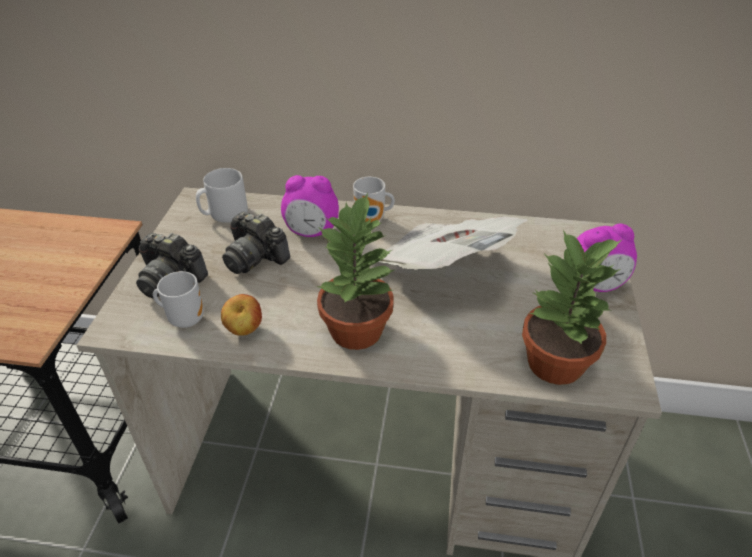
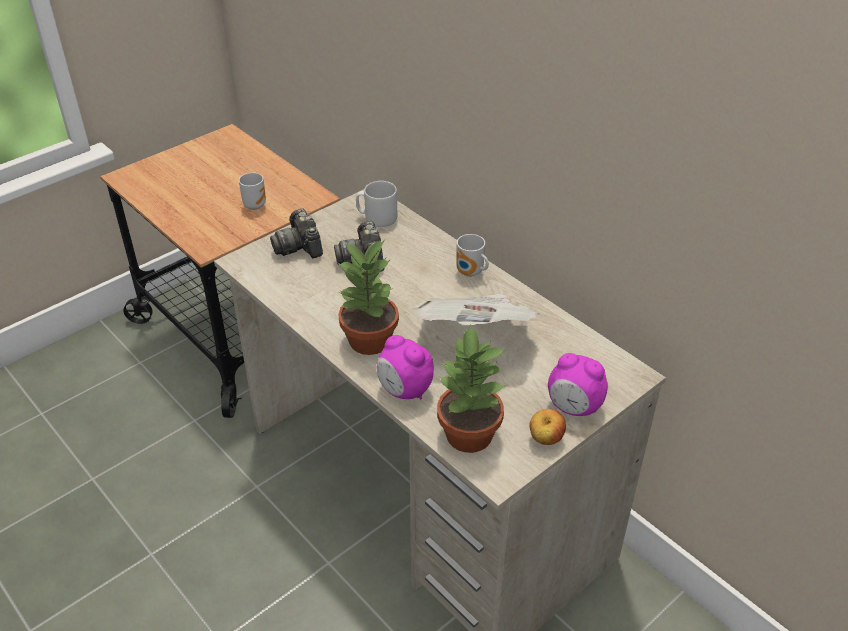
camera: 40 degrees right, 0 degrees up
(185, 319) = (282, 277): mug -> mug (254, 205)
(244, 330) = (306, 302): apple -> apple (545, 439)
(312, 232) = (419, 260): alarm clock -> alarm clock (404, 390)

